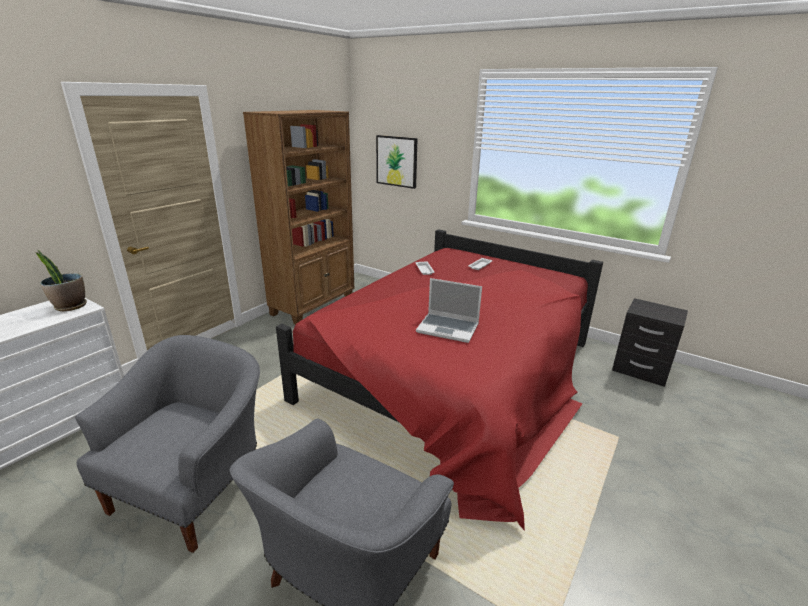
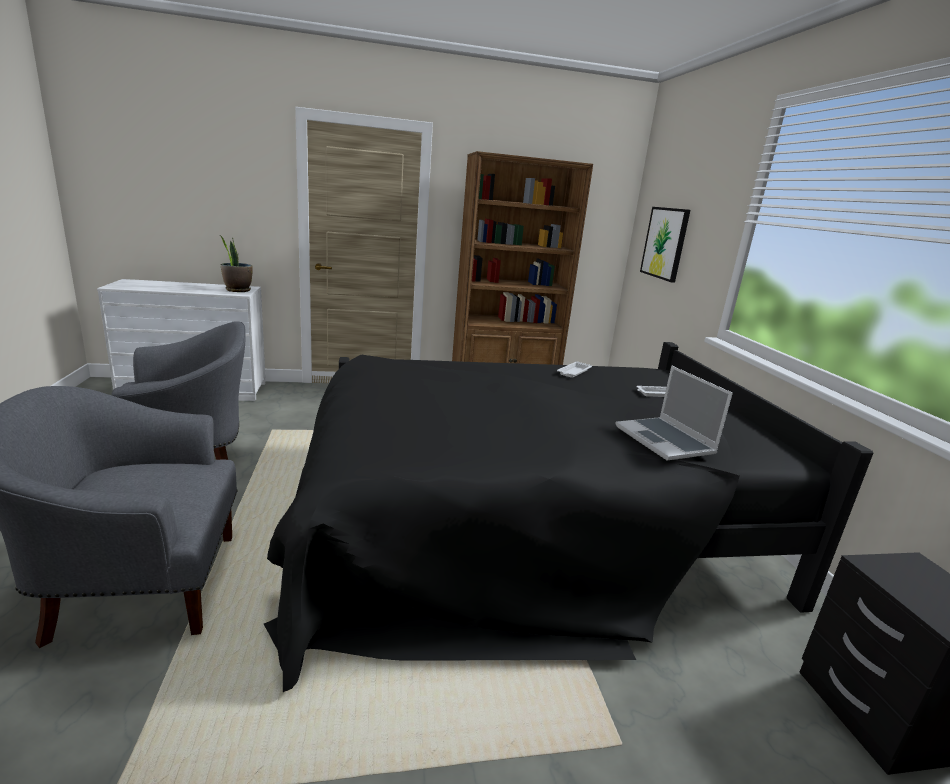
camera: 45 degrees right, 5 degrees down
(448, 328) = (447, 412): laptop -> laptop (665, 441)
(456, 376) = (525, 524): red bed -> black bed

